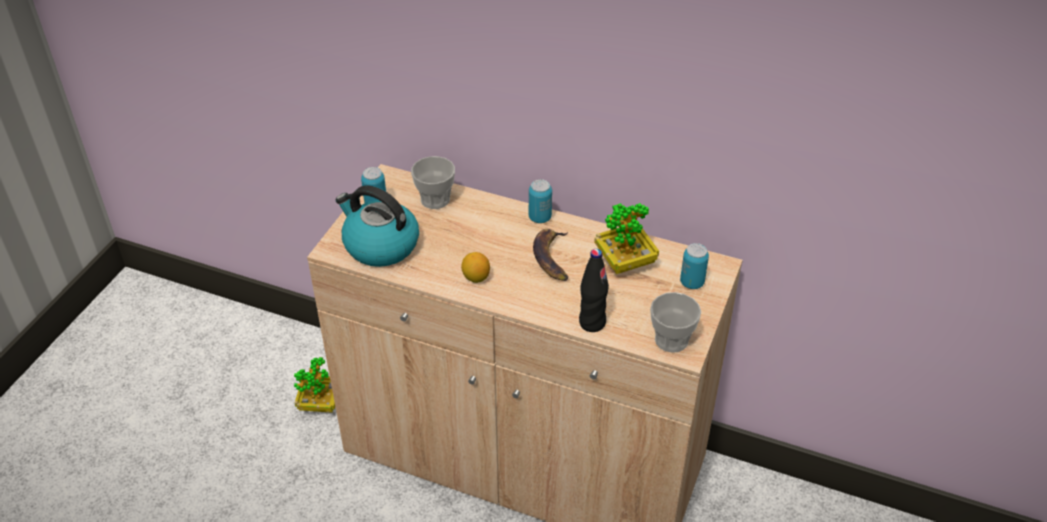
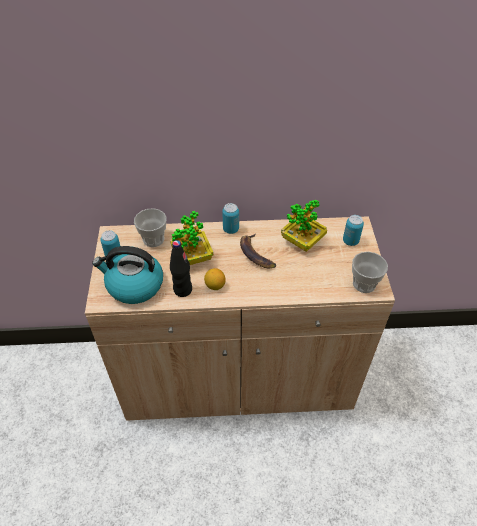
camera: 25 degrees left, 5 degrees up
(320, 403) = (93, 393): potted plant -> potted plant (192, 257)
(592, 323) = (309, 290): black bottle -> black bottle (182, 290)

